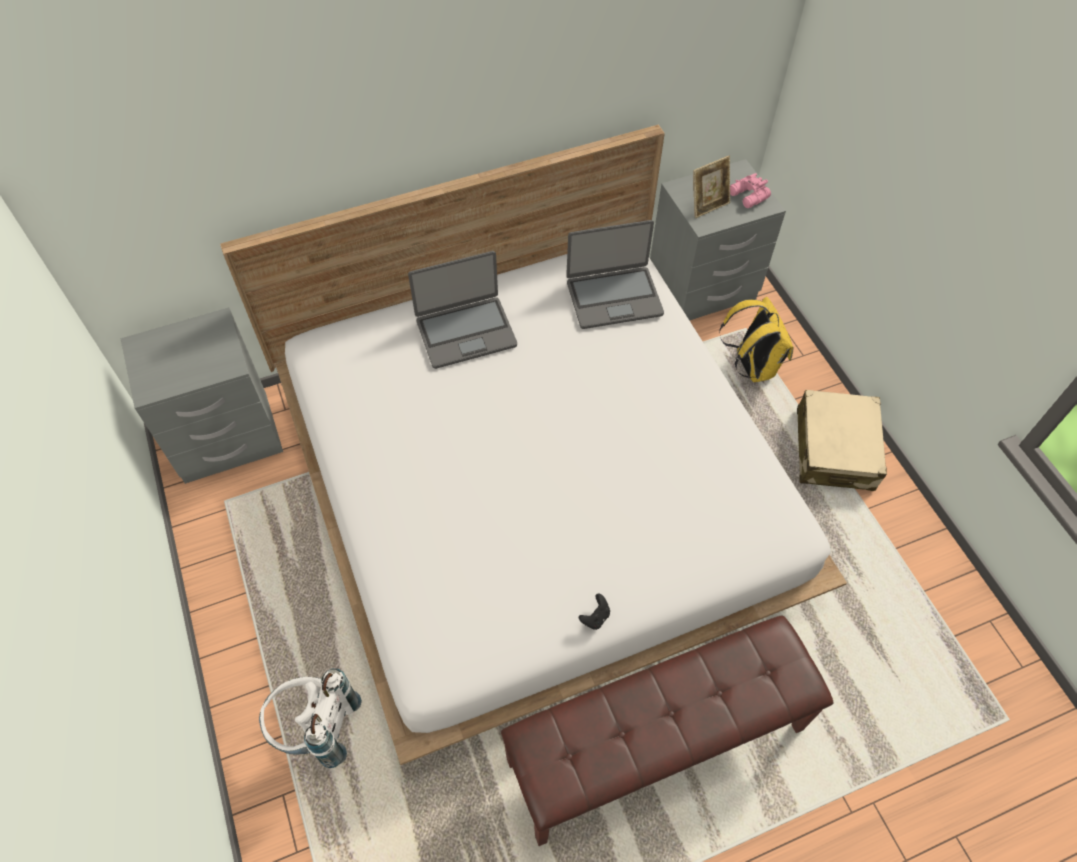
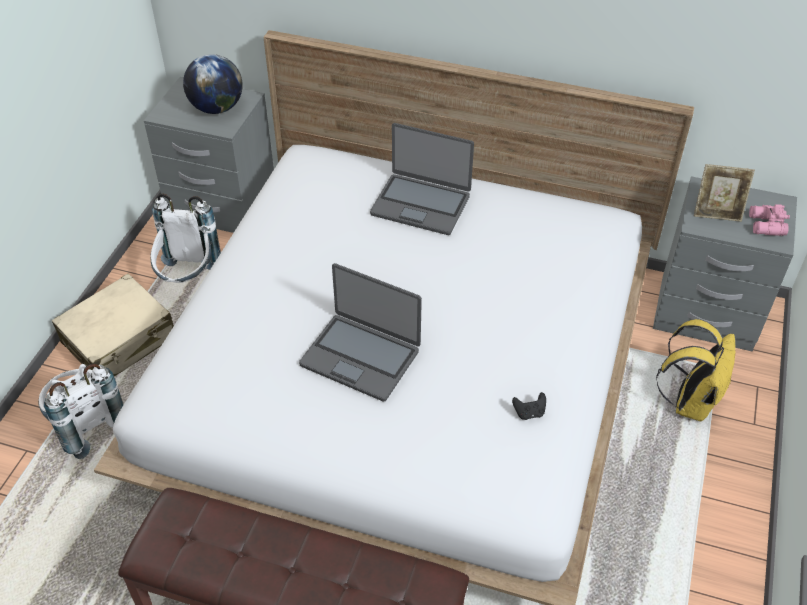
camera: 40 degrees right, 10 degrees down
(198, 350) = (216, 108): none -> globe
(267, 529) = (188, 279): none -> white backpack
(595, 617) = (304, 456): black game controller -> black game controller (529, 413)
(613, 297) = (568, 245): laptop -> laptop (361, 357)
(834, 449) = (705, 519): beige suitcase -> beige suitcase (120, 340)

